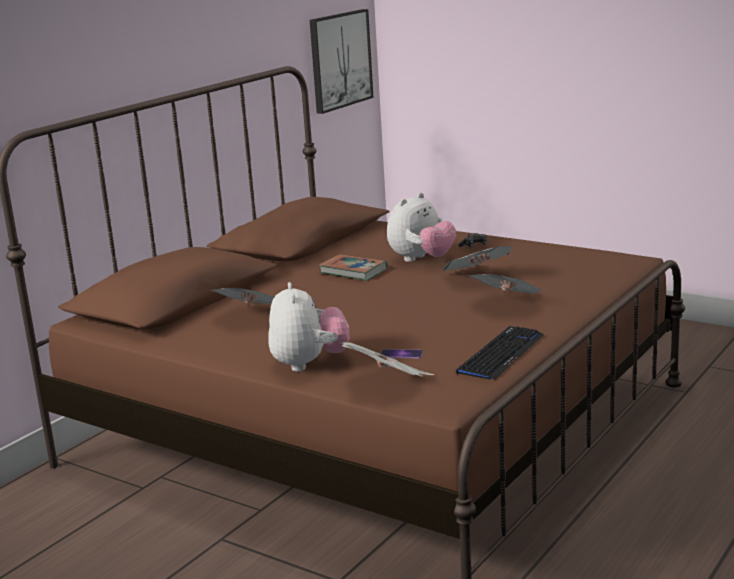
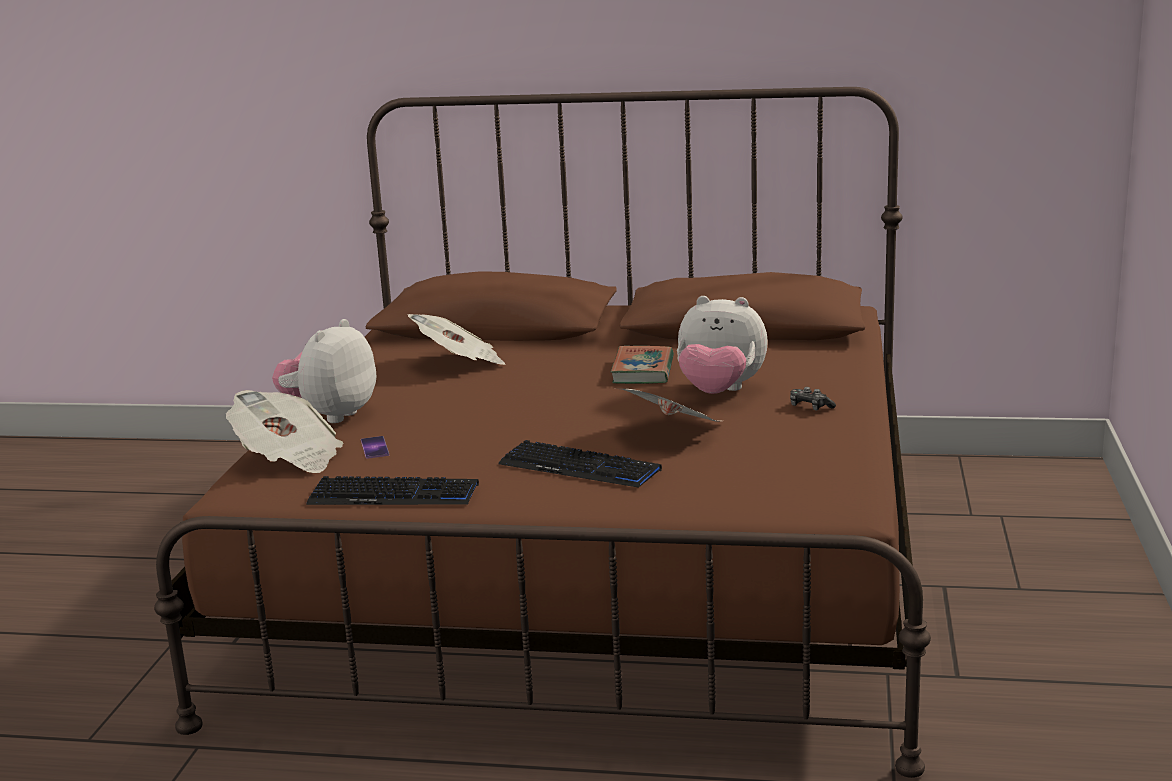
camera: 65 degrees right, 0 degrees up
(309, 364) = (331, 415): plush toy -> plush toy turned 150 degrees clockwise
(340, 60) = (1018, 96): picture -> none
(508, 304) = (579, 468): newspaper -> keyboard

